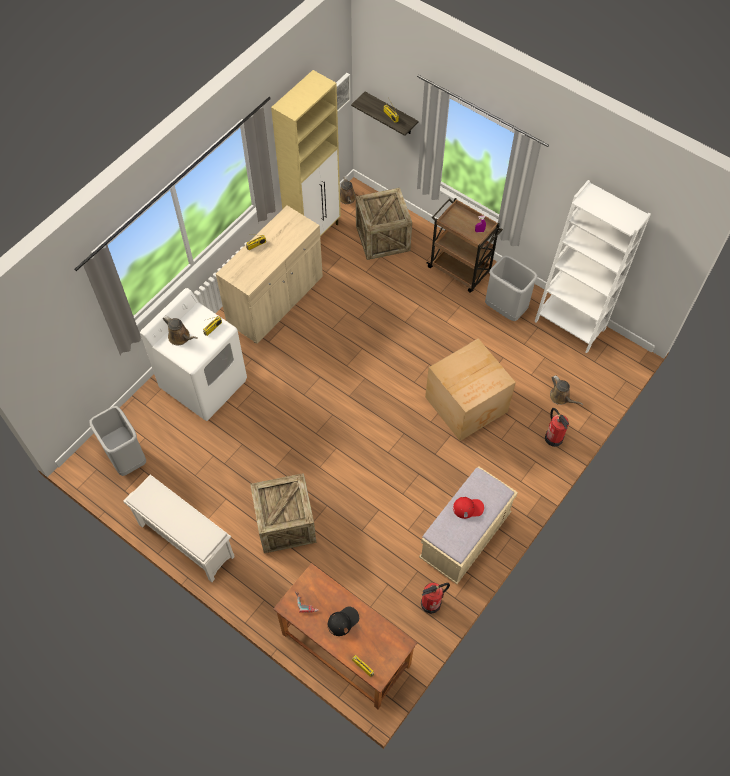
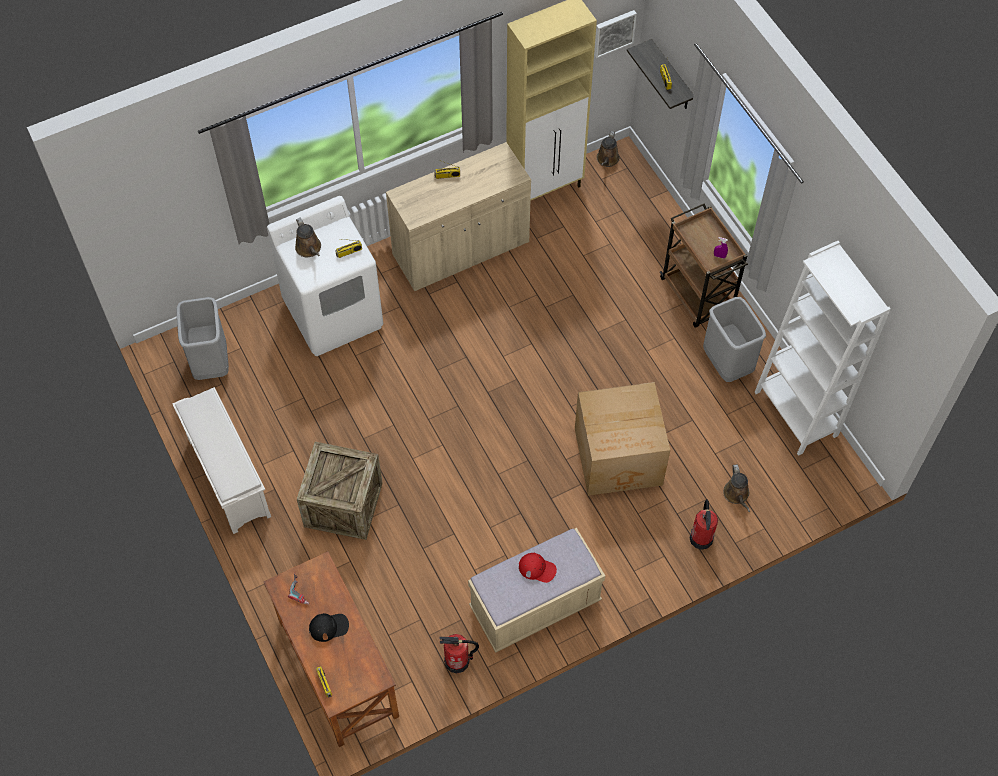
camera: 25 degrees right, 0 degrees up
(382, 238) = (624, 222): crate -> none

